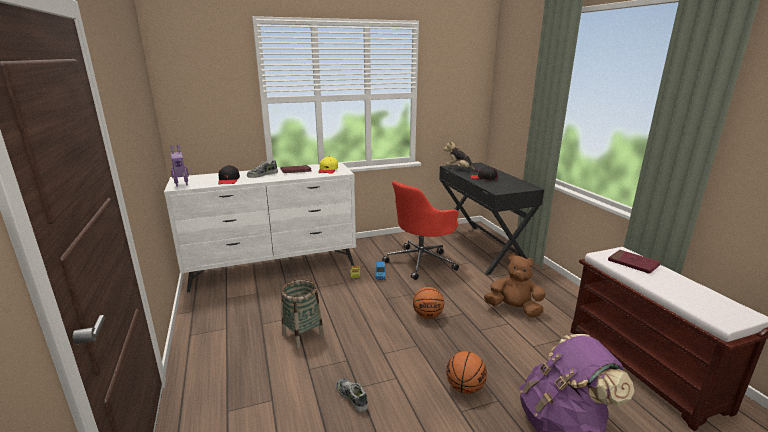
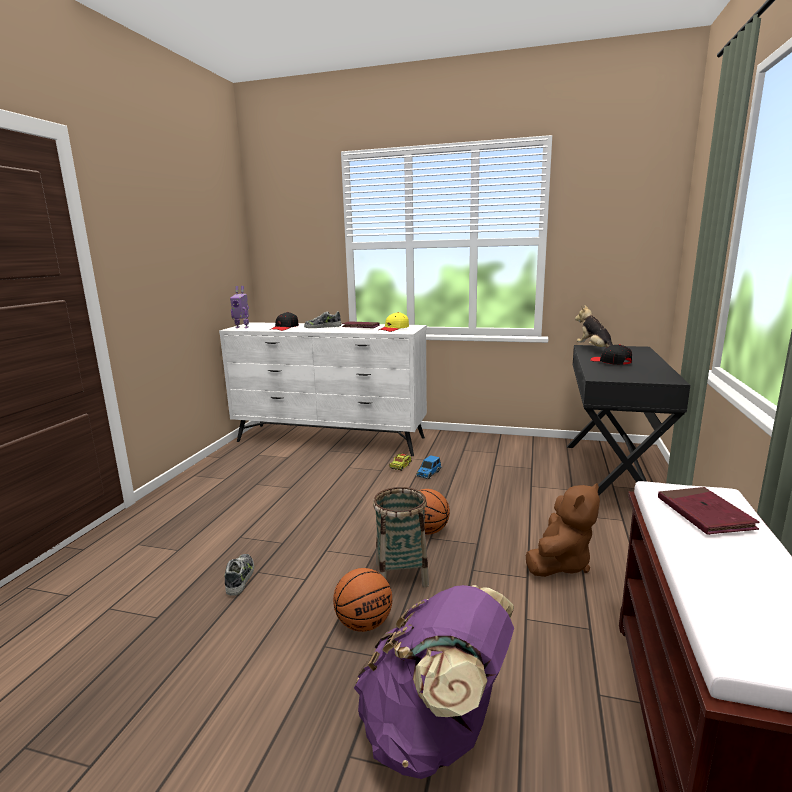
camera: 35 degrees right, 5 degrees down
(303, 335) = (276, 505): basket -> basket (401, 574)
(421, 262) = (500, 472): red office chair -> none
(513, 309) = (560, 563): brown plush toy -> brown plush toy turned 75 degrees clockwise

